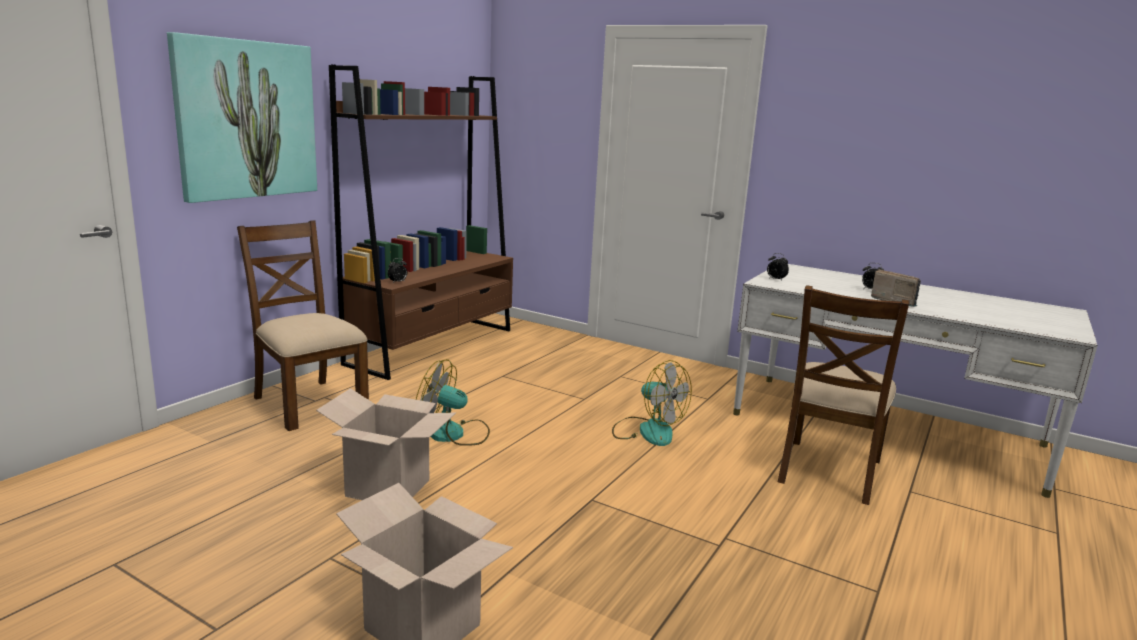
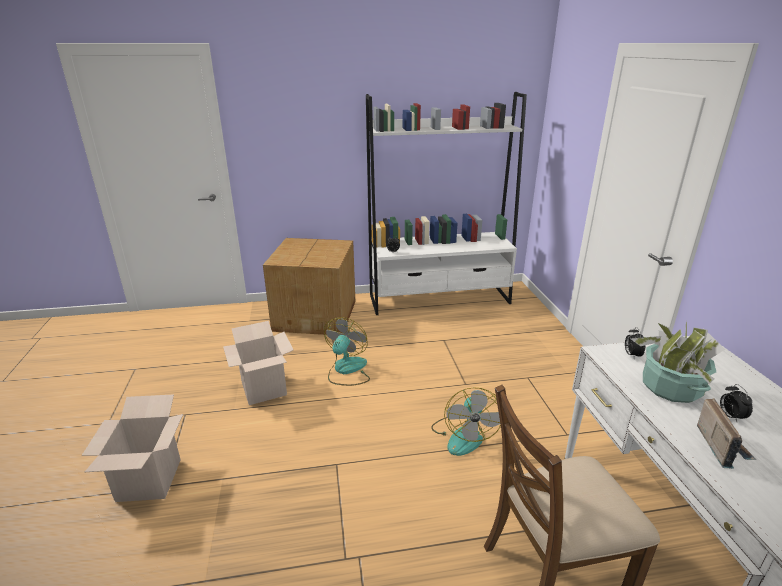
camera: 50 degrees right, 10 degrees up
(246, 120) = (303, 134): picture -> none
(308, 403) = (317, 315): brown chair -> cardboard box
(433, 346) = (439, 299): brown bookcase -> white bookcase
(454, 434) = (347, 370): fan -> fan turned 45 degrees clockwise
(825, 287) = (671, 387): none -> potted plant

